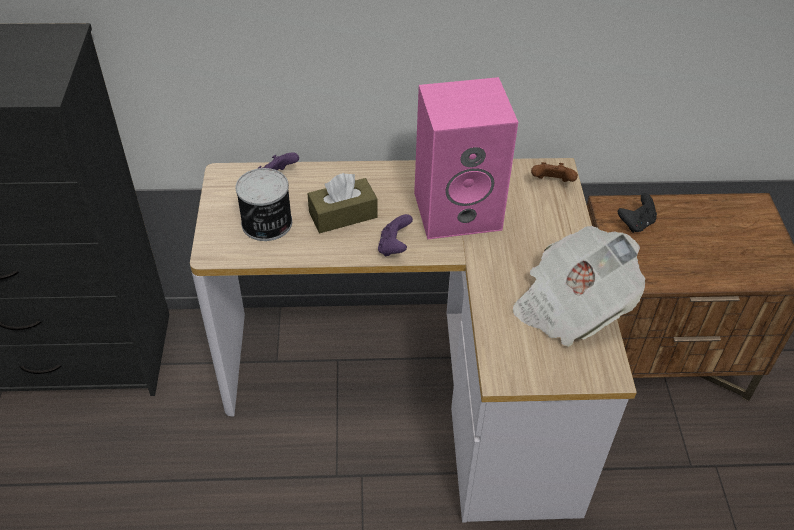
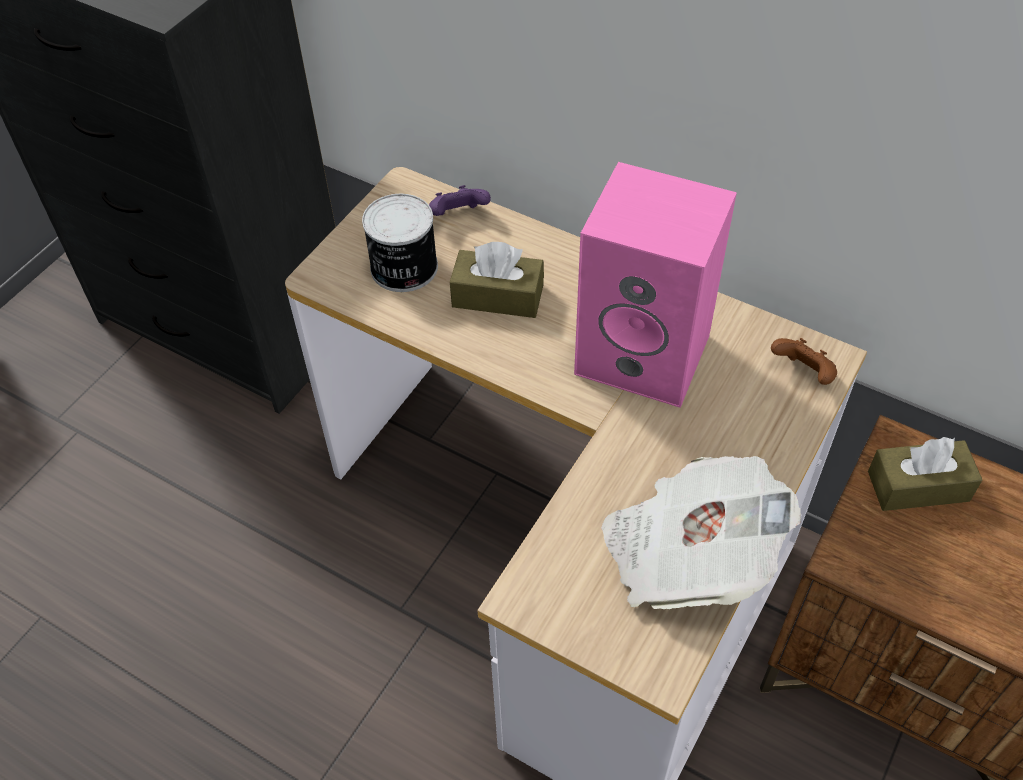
camera: 35 degrees right, 5 degrees up
(394, 247) = (525, 365): purple game controller -> none
(636, 223) = (918, 486): black game controller -> brown tissue box

